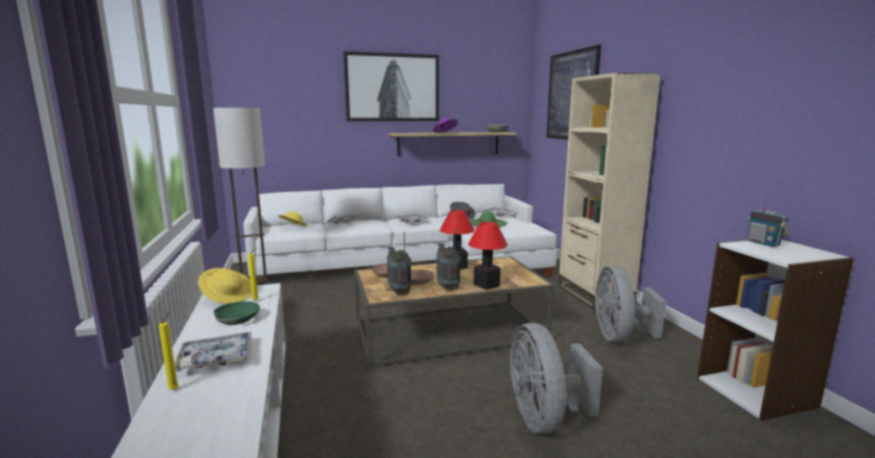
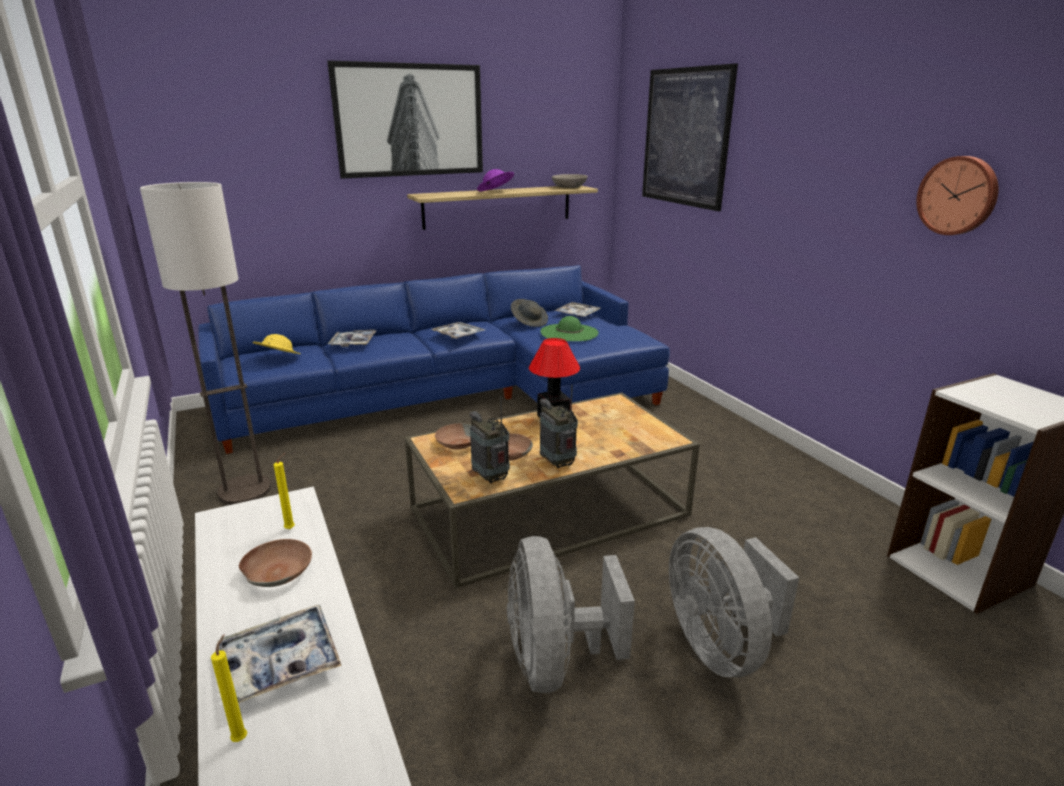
camera: 10 degrees left, 10 degrees up
(228, 297) = (241, 525): yellow hat -> none
(237, 319) = (278, 572): green bowl -> brown bowl
(412, 264) = (458, 394): white sofa -> blue sofa
(487, 285) = (609, 451): table lamp -> none
(594, 294) = (725, 430): beige bookcase -> none
(619, 337) = (776, 499): grey fan -> grey fan (556, 660)
(739, 112) = (958, 196): none -> wall clock
(764, 243) = (989, 388): radio -> none

